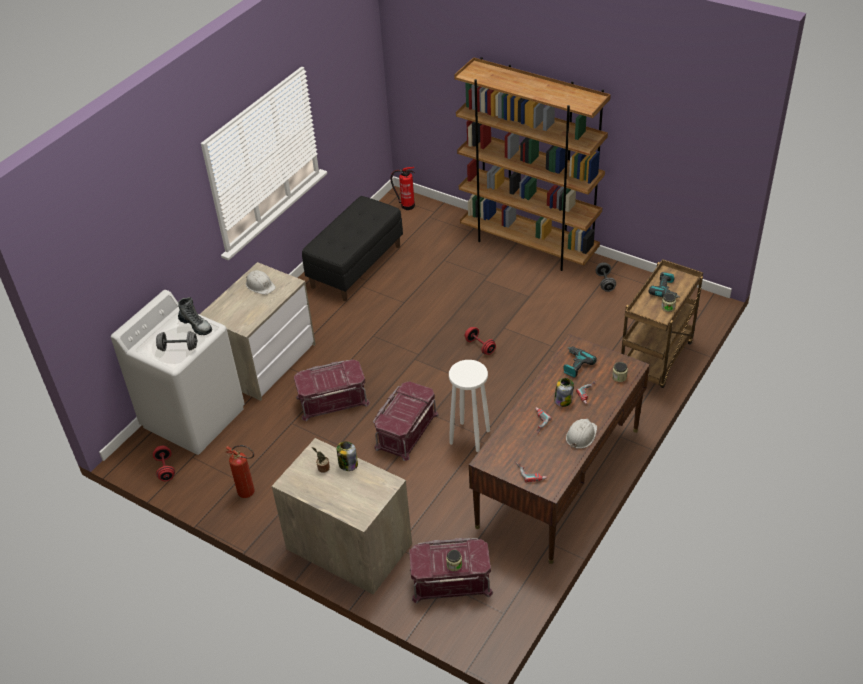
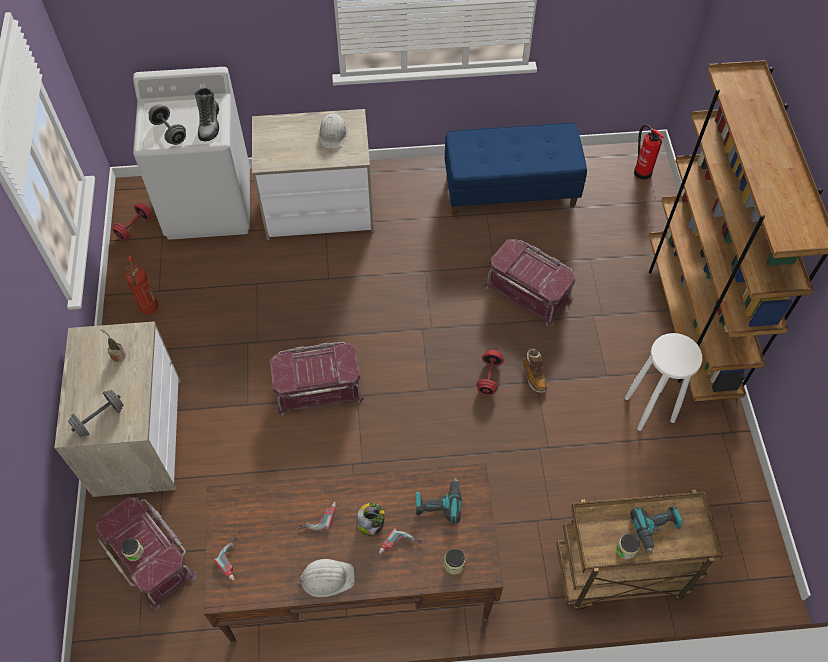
camera: 50 degrees right, 15 degrees up
(332, 399) = (312, 296): red storage box -> red storage box (529, 290)
(348, 464) = (136, 373): jar -> none
(356, 266) = (510, 190): black bench -> blue bench
(470, 436) = (352, 451): white stool -> white stool (650, 409)
(498, 326) = (534, 376): none -> boot
(605, 282) = (699, 440): grey dumbbell -> grey dumbbell (99, 418)

